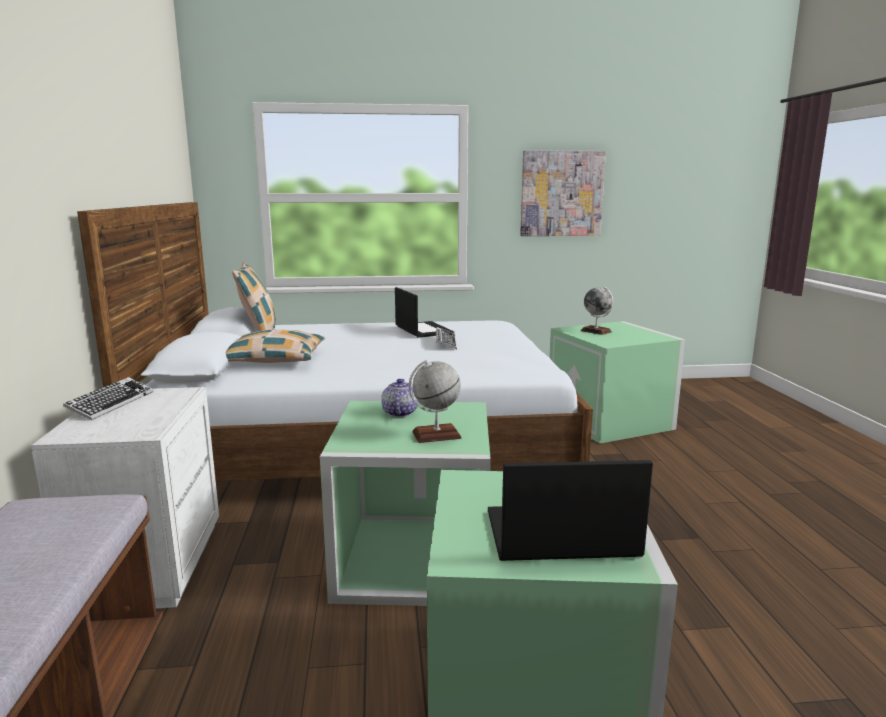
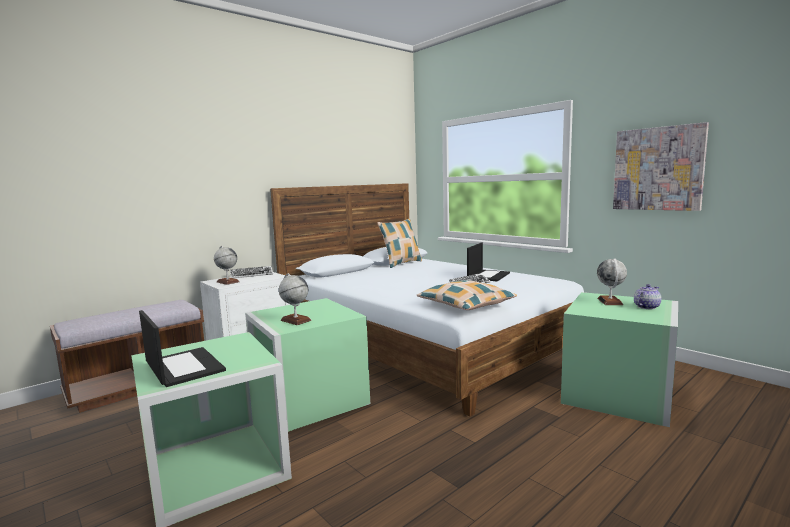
camera: 55 degrees right, 5 degrees down
(118, 426) = (228, 282): none -> globe
(276, 359) = (368, 275): pillow -> pillow (466, 305)
(399, 413) = (319, 308): teapot -> teapot (646, 307)

